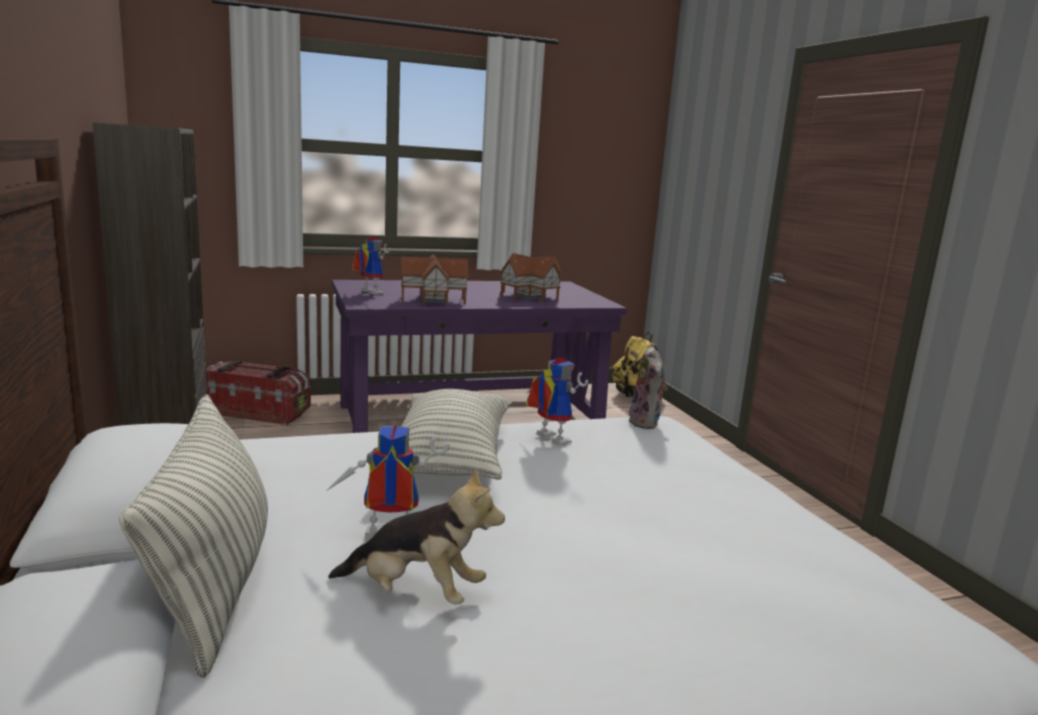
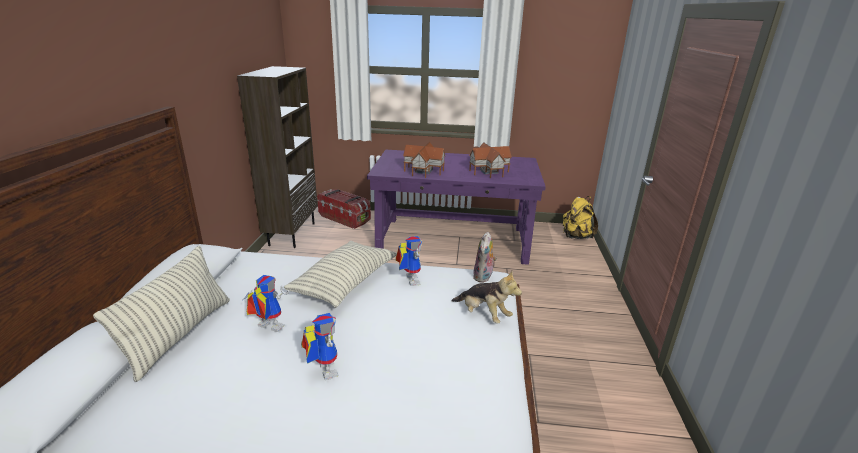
camera: 25 degrees right, 10 degrees up
(368, 292) = (393, 162): toy robot -> toy robot (322, 369)
(416, 593) = (249, 363): plush toy -> plush toy (483, 315)

